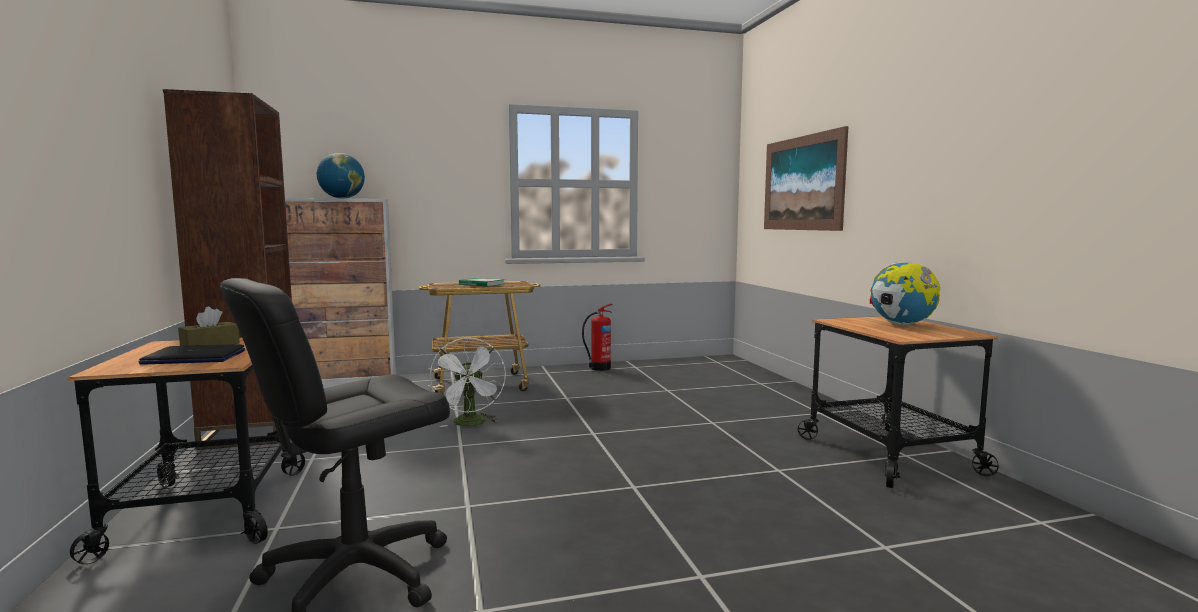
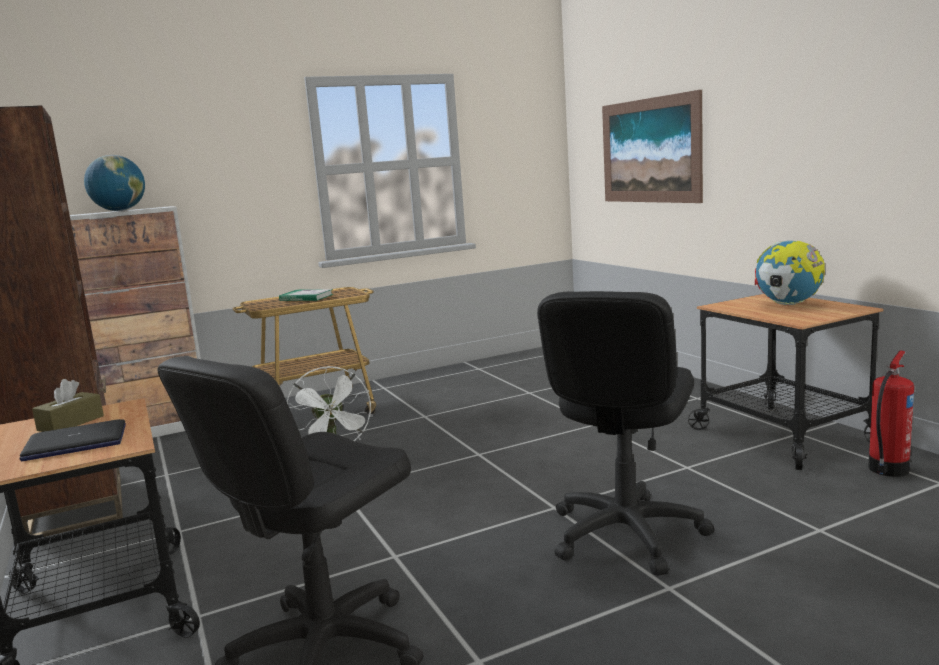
camera: 10 degrees left, 5 degrees up
(599, 368) = (439, 375): fire extinguisher -> fire extinguisher (886, 470)
(686, 520) = (625, 534): none -> black office chair

